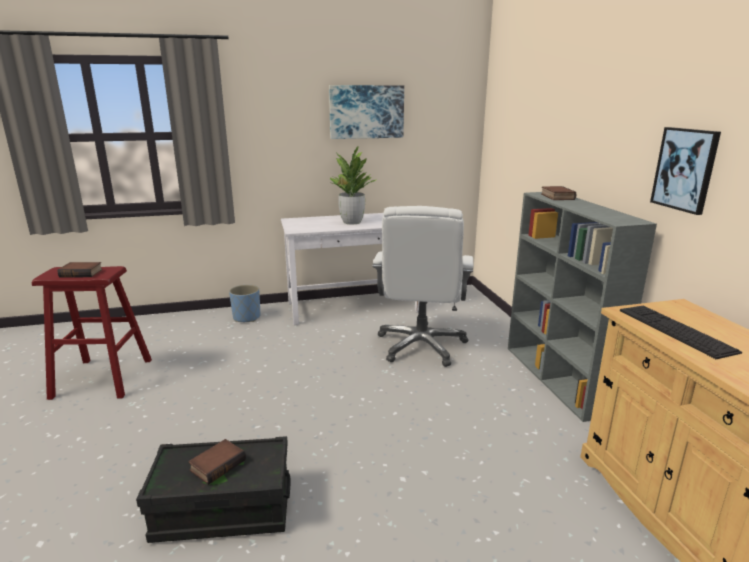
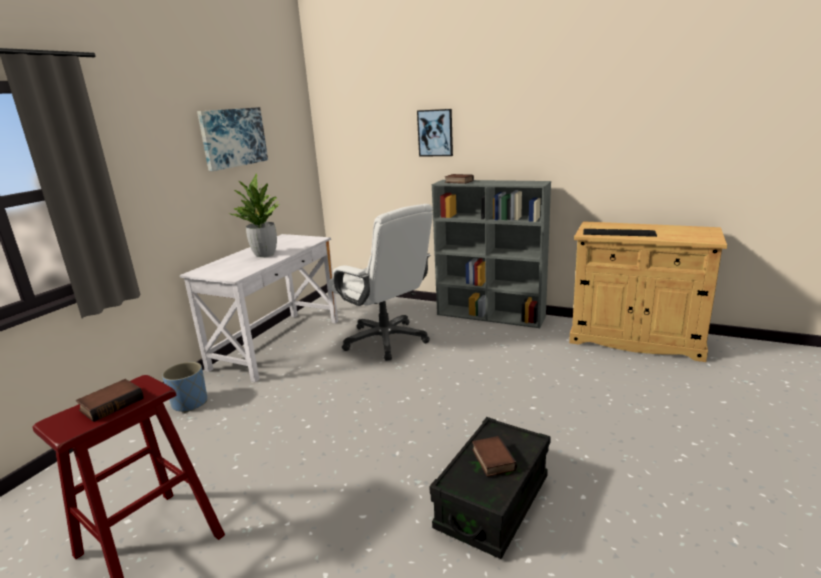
camera: 50 degrees left, 0 degrees up
(685, 169) = (561, 143): picture -> picture (435, 133)

